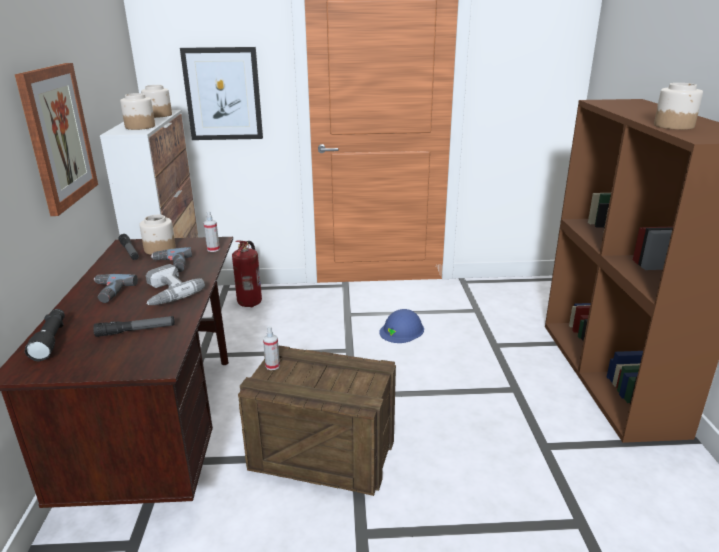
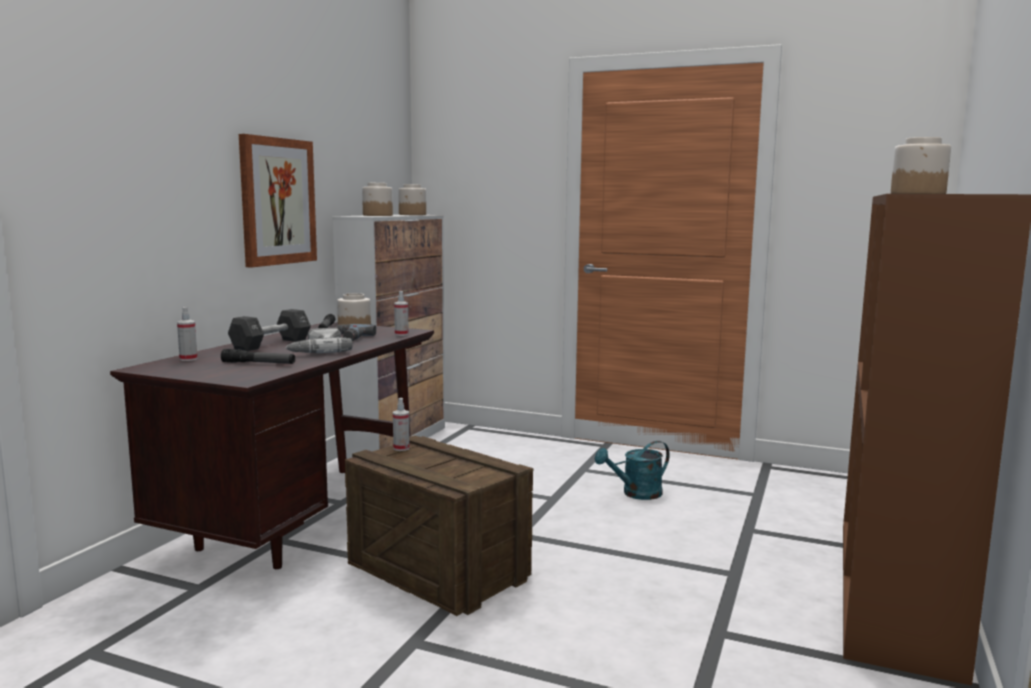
camera: 25 degrees right, 15 degrees down
(51, 340) = (188, 359): black flashlight -> spray bottle
(107, 292) = (271, 344): power drill -> black dumbbell
(223, 94) = (490, 203): picture -> none
(251, 302) = (483, 442): fire extinguisher -> none
(402, 330) = (636, 494): blue hard hat -> turquoise watering can

